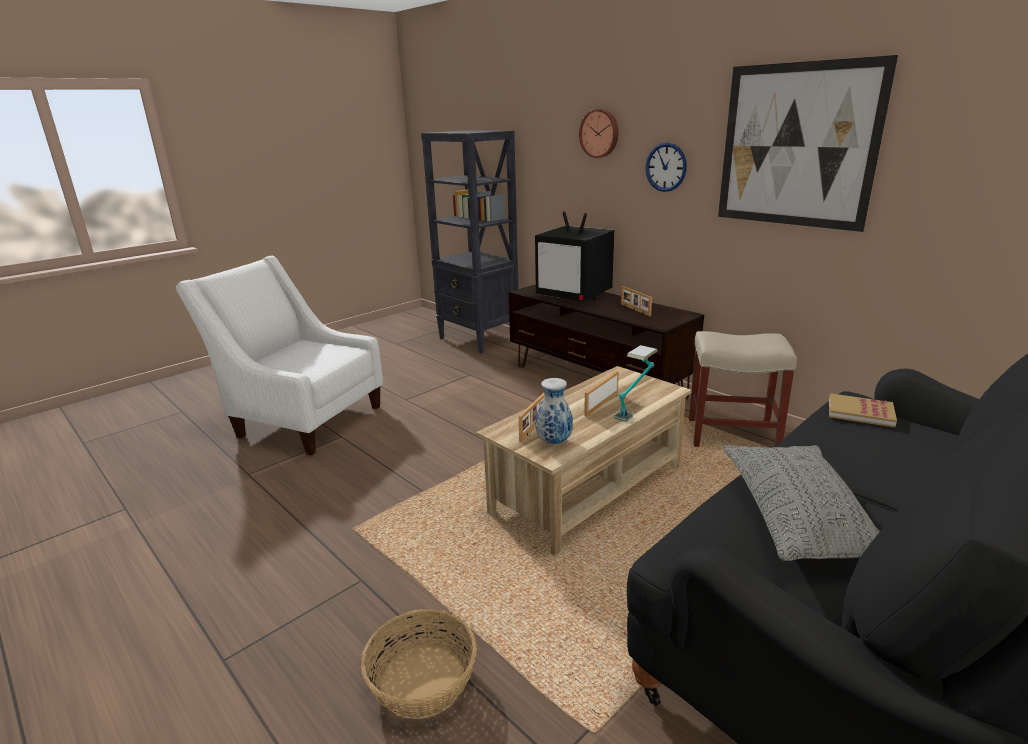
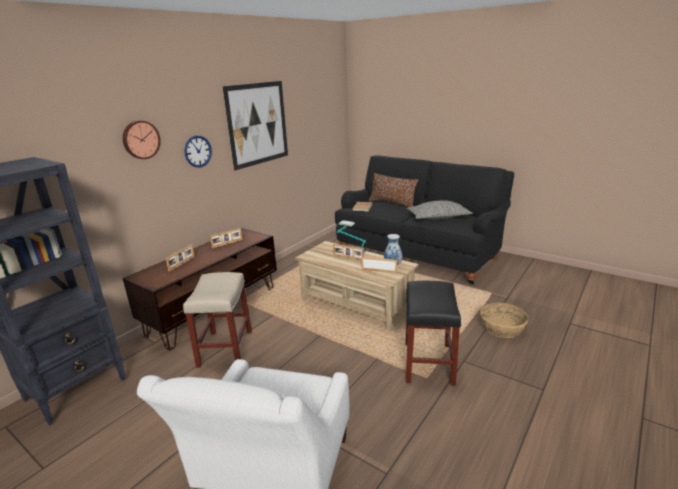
camera: 100 degrees left, 0 degrees up
(380, 538) = (429, 364): none -> black stool
(575, 295) = (182, 264): television -> picture frame
(730, 435) = (294, 269): beige stool -> beige stool (225, 349)
(938, 463) = (392, 203): none -> brown pillow

